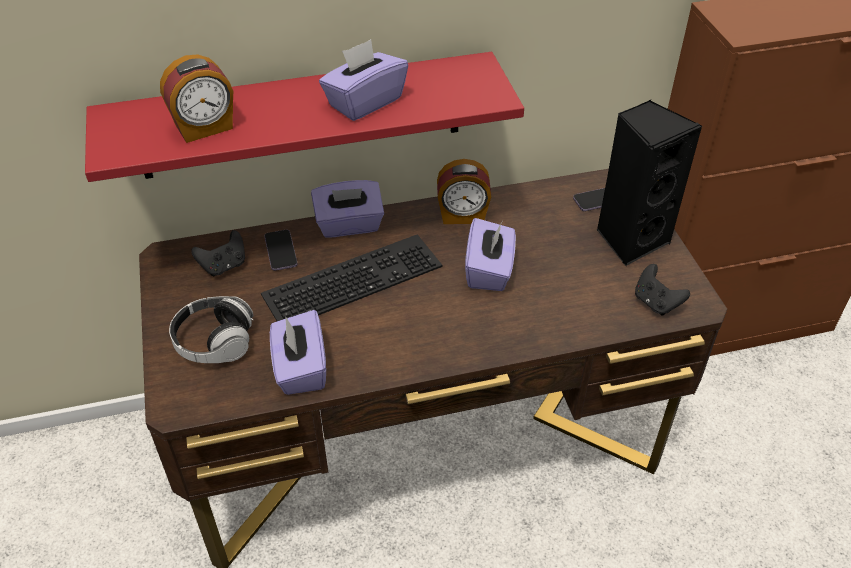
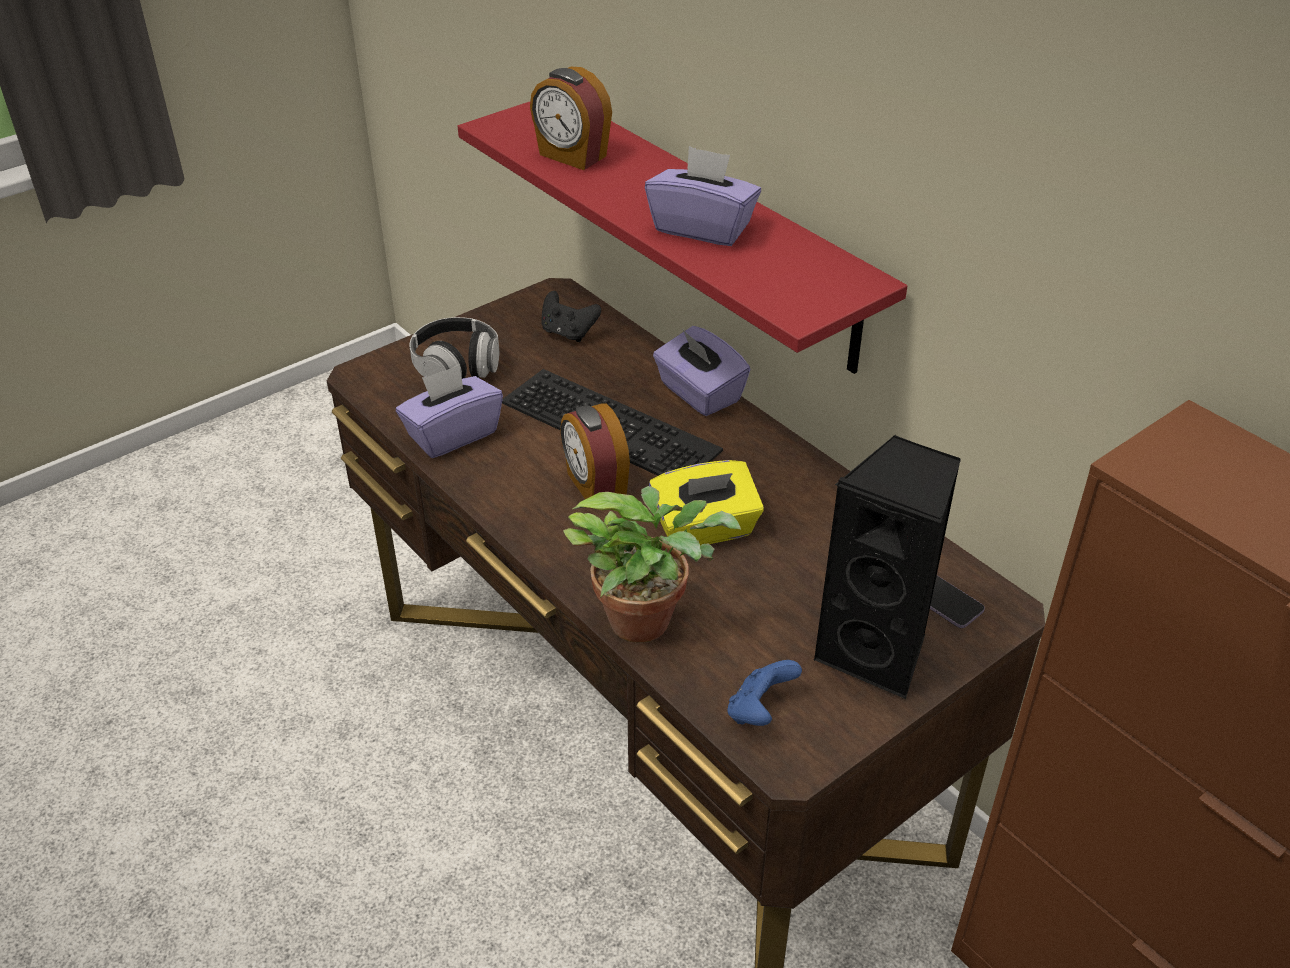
camera: 65 degrees right, 5 degrees down
(281, 251) = (618, 361): phone -> none
(462, 216) = (791, 477): alarm clock -> alarm clock (595, 485)
(489, 271) = (705, 529): purple tissue box -> yellow tissue box
(558, 325) = (648, 620): none -> potted plant
(656, 302) = (759, 711): black game controller -> blue game controller

